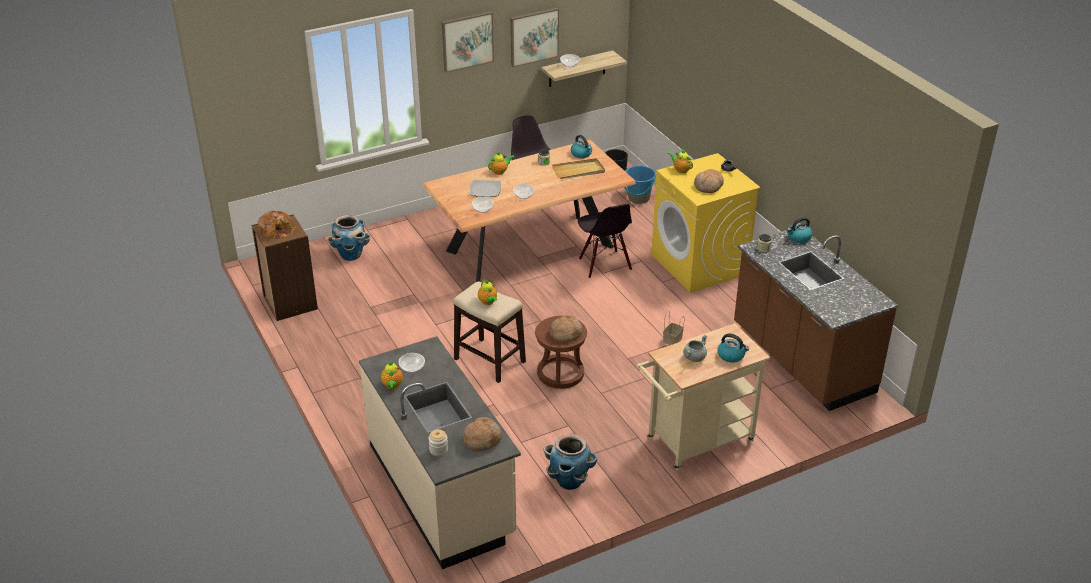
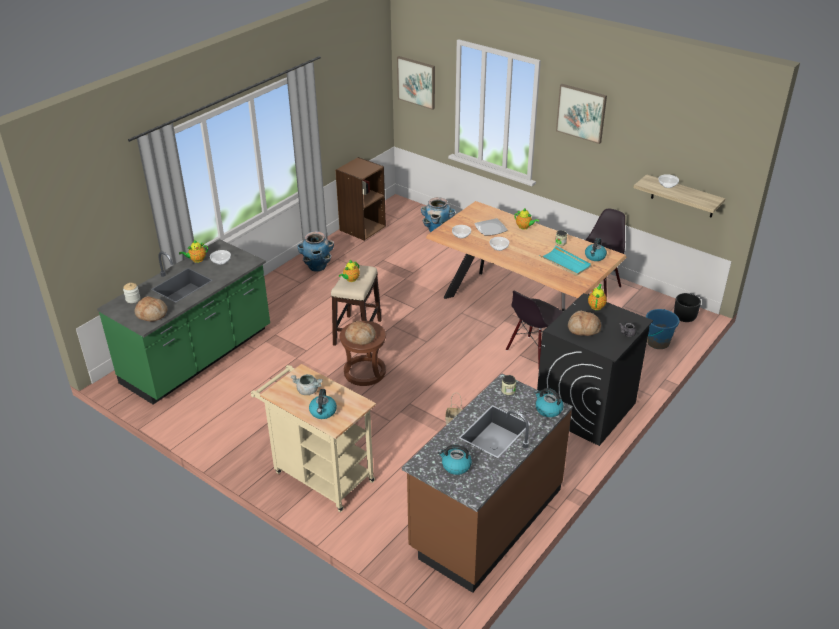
camera: 65 degrees right, 0 degrees up
(277, 230) = (359, 166): bread -> none
(442, 490) = (198, 357): beige counter -> green counter
(534, 36) = (644, 141): picture -> picture (417, 82)
(570, 481) = (235, 416): planter -> planter (317, 267)
(578, 171) = (565, 263): beige tray -> turquoise tray
(700, 265) = (585, 409): yellow washing machine -> black washing machine
(844, 301) = (455, 466): none -> kettle

